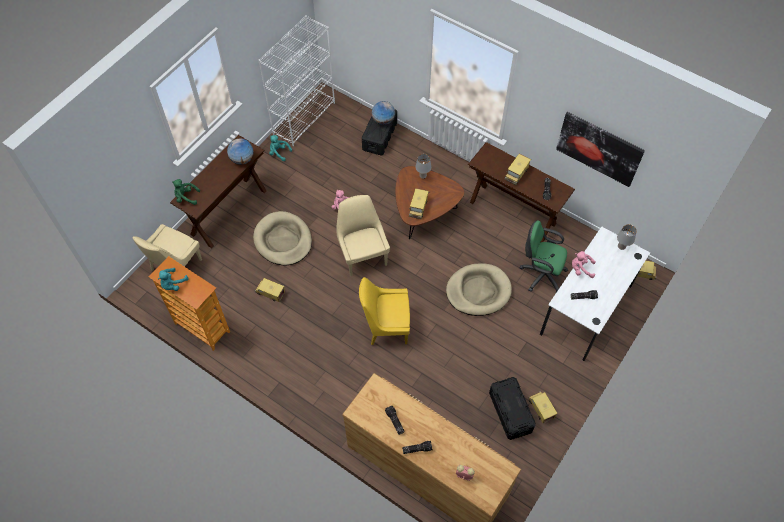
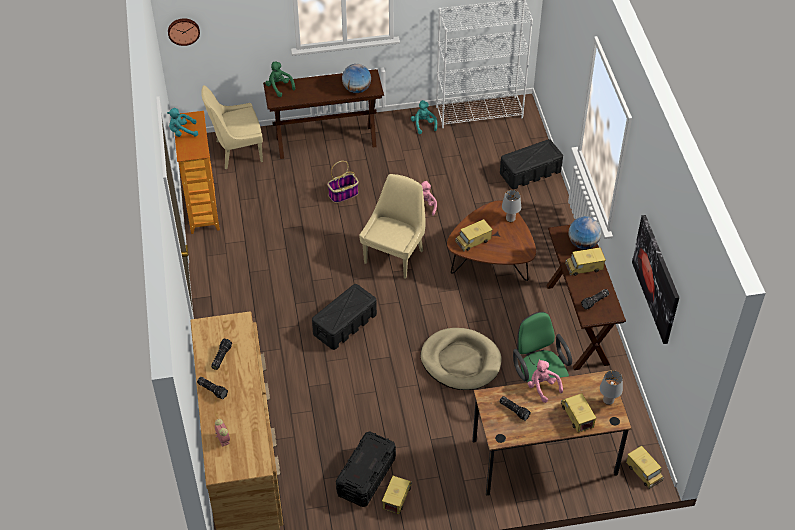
camera: 45 degrees right, 10 degrees down
(95, 206) = (183, 30): none -> wall clock
(270, 292) = (284, 225): toy truck -> toy truck (577, 416)
(283, 240) = (343, 194): beige dog bed -> basket
(383, 120) = (538, 155): globe -> globe (583, 243)
(386, 326) = (345, 324): yellow chair -> black storage box
(586, 310) = (544, 457): white desk -> brown desk

